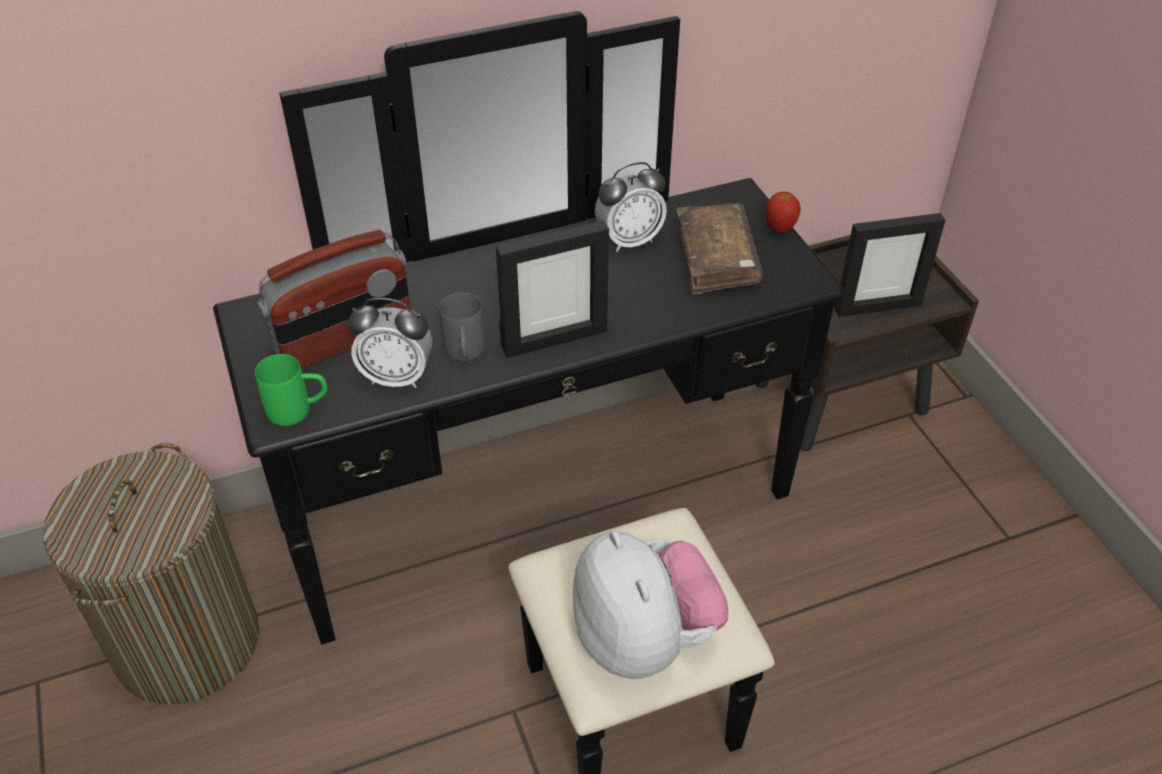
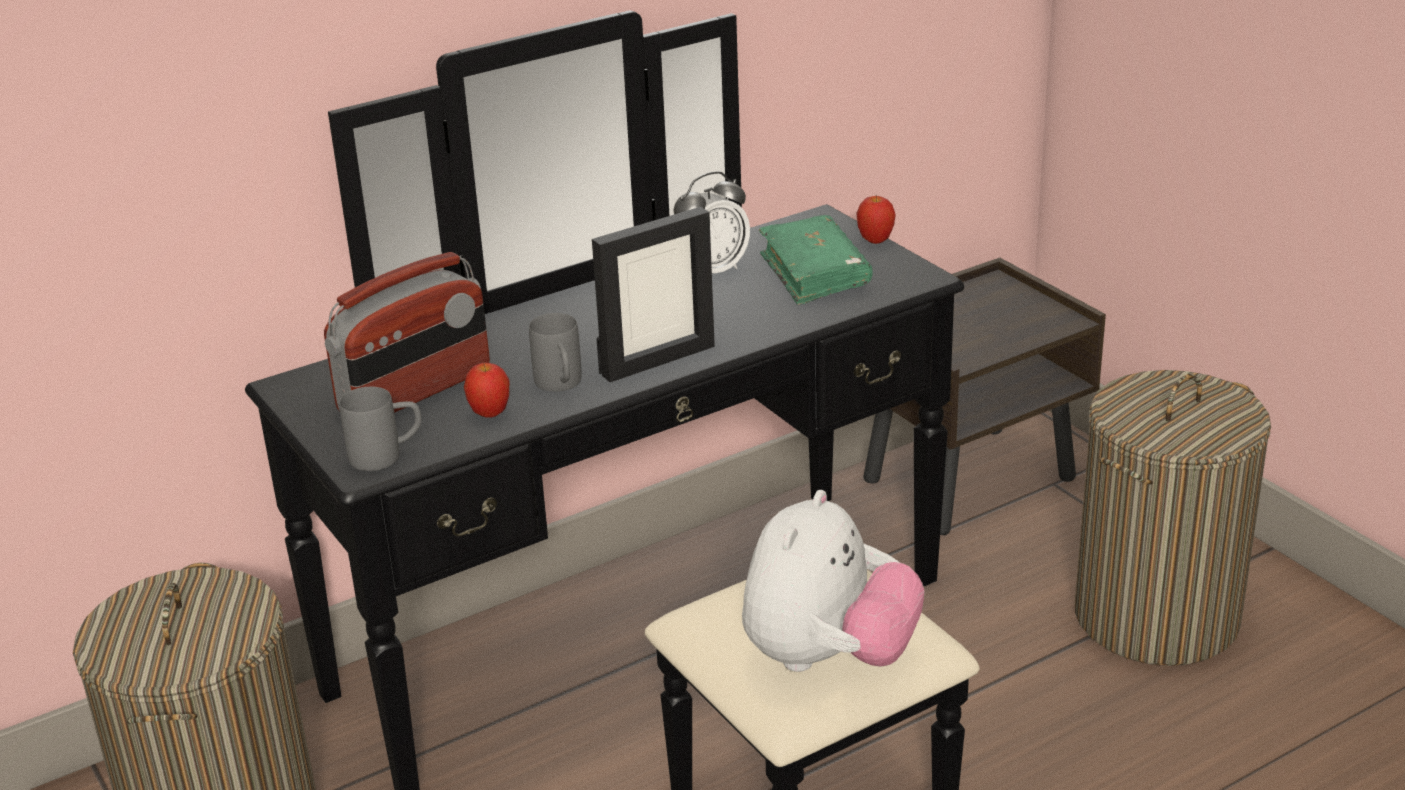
camera: 10 degrees left, 15 degrees down
(299, 410) = (387, 456): green mug -> grey mug
(397, 377) = (490, 414): alarm clock -> apple
(644, 640) = (828, 658): plush toy -> plush toy turned 60 degrees clockwise
(716, 259) = (814, 273): brown book -> green book
(877, 306) = (994, 336): picture frame -> none
(960, 567) = (1156, 616): none -> laundry basket

